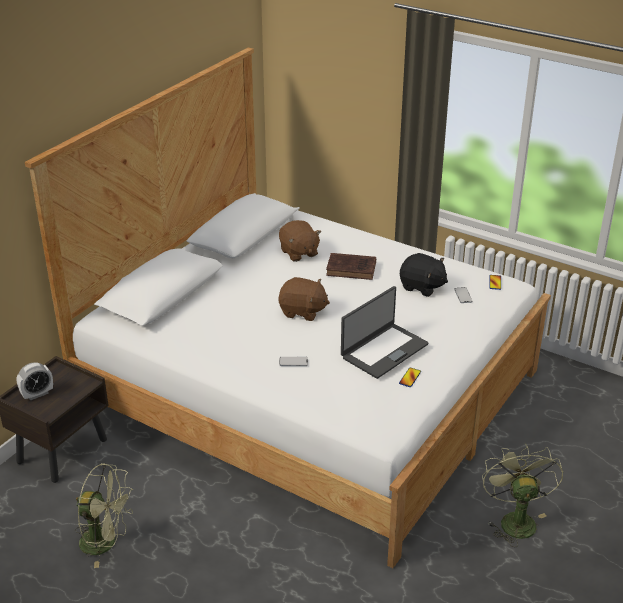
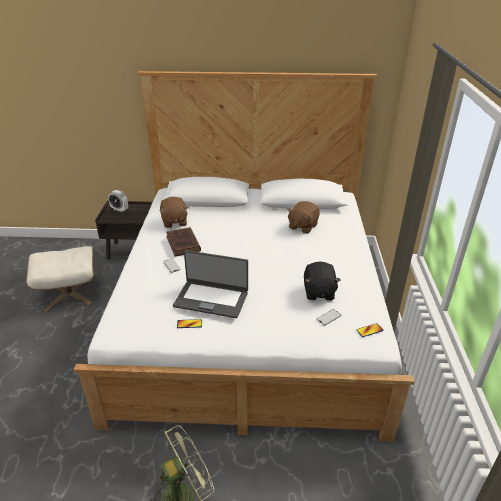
camera: 60 degrees right, 0 degrees up
(106, 542) = (69, 294): green fan -> beige ottoman
(302, 311) = (232, 250): brown plush toy -> brown plush toy (174, 221)
(352, 269) = (306, 253): brown book -> brown book (183, 244)

